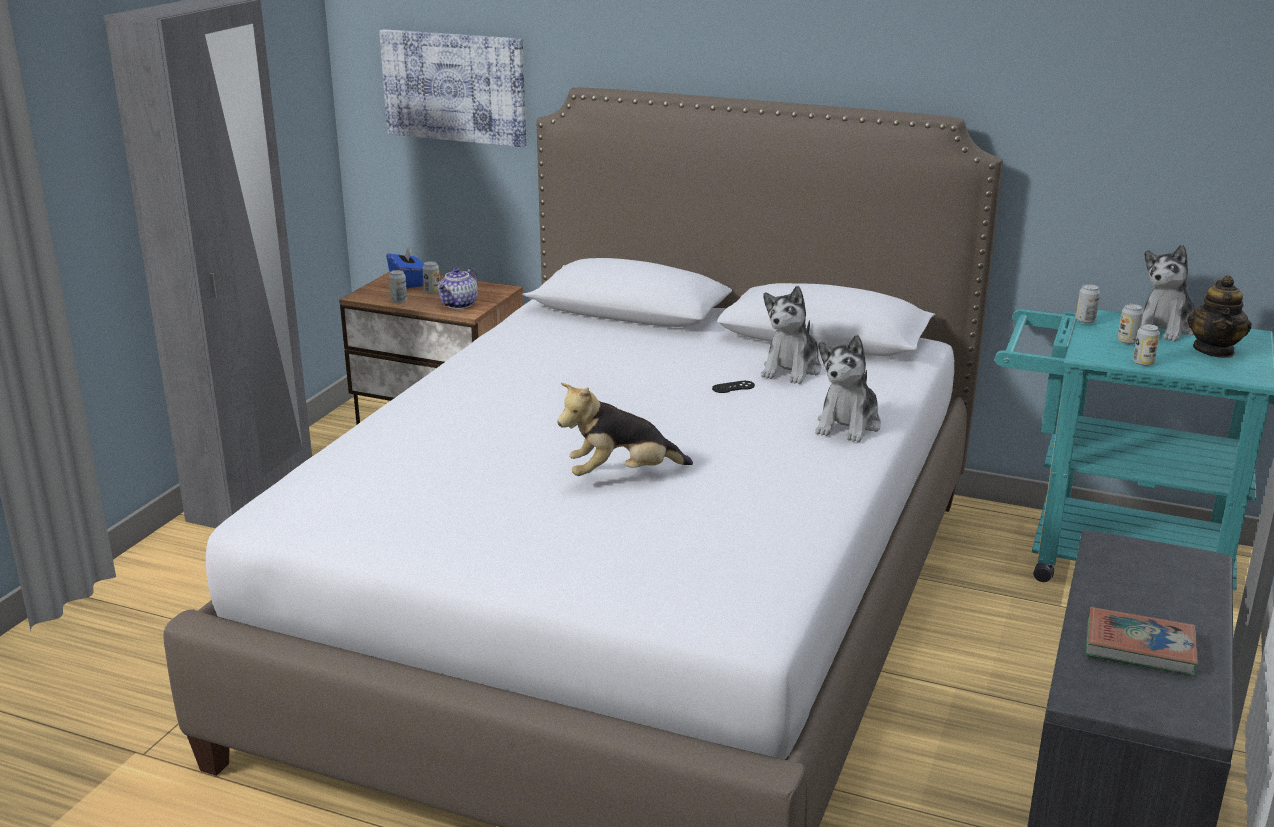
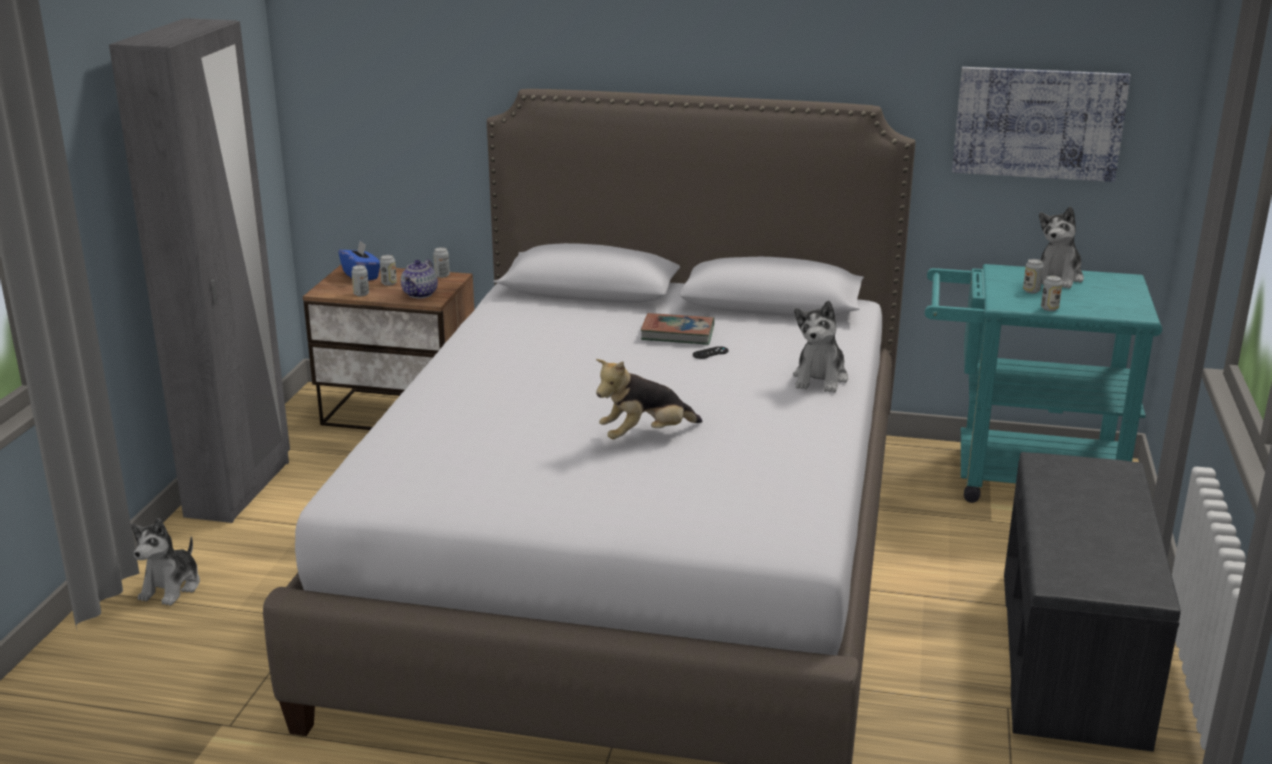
camera: 10 degrees left, 0 degrees up
(454, 87) = (401, 91): picture -> picture (1038, 123)
(792, 370) = (754, 334): plush toy -> plush toy (171, 587)
(1085, 320) = (992, 275): can -> can (442, 275)
(1139, 647) = (1091, 541): book -> book (677, 334)
(1214, 350) = (1102, 294): teapot -> none

